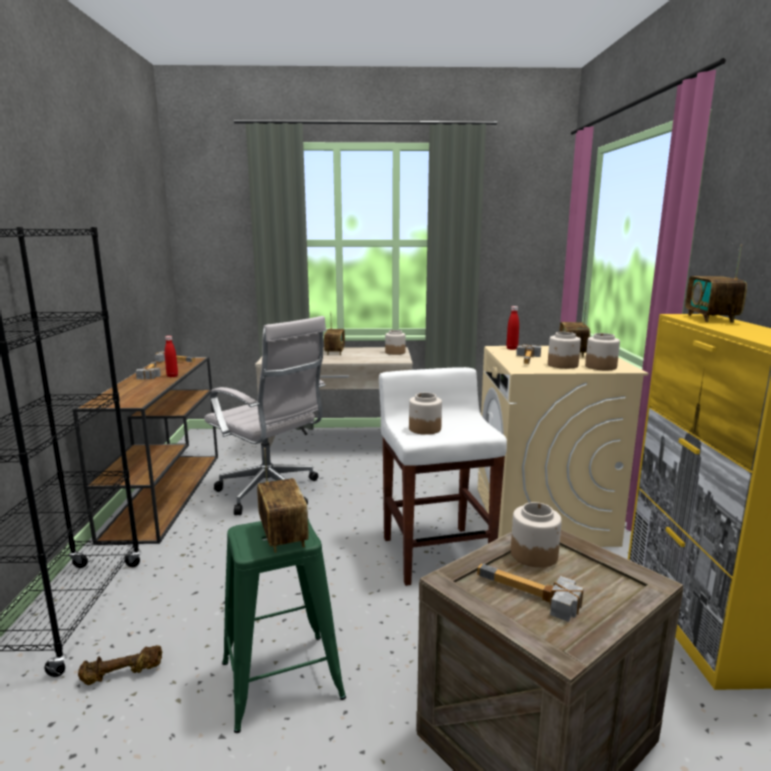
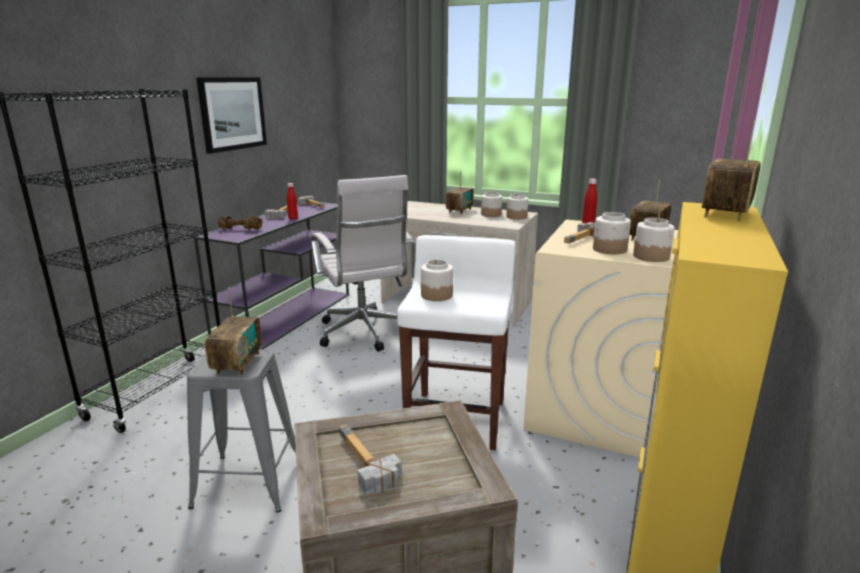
camera: 25 degrees right, 5 degrees up
(93, 259) = (232, 113): none -> picture
(122, 675) = (155, 444): brown dumbbell -> brown dumbbell (240, 229)
(165, 493) = (287, 317): brown console table -> purple console table
(281, 680) = (248, 482): green stool -> grey stool
(534, 554) = (412, 430): jar -> jar (491, 214)

